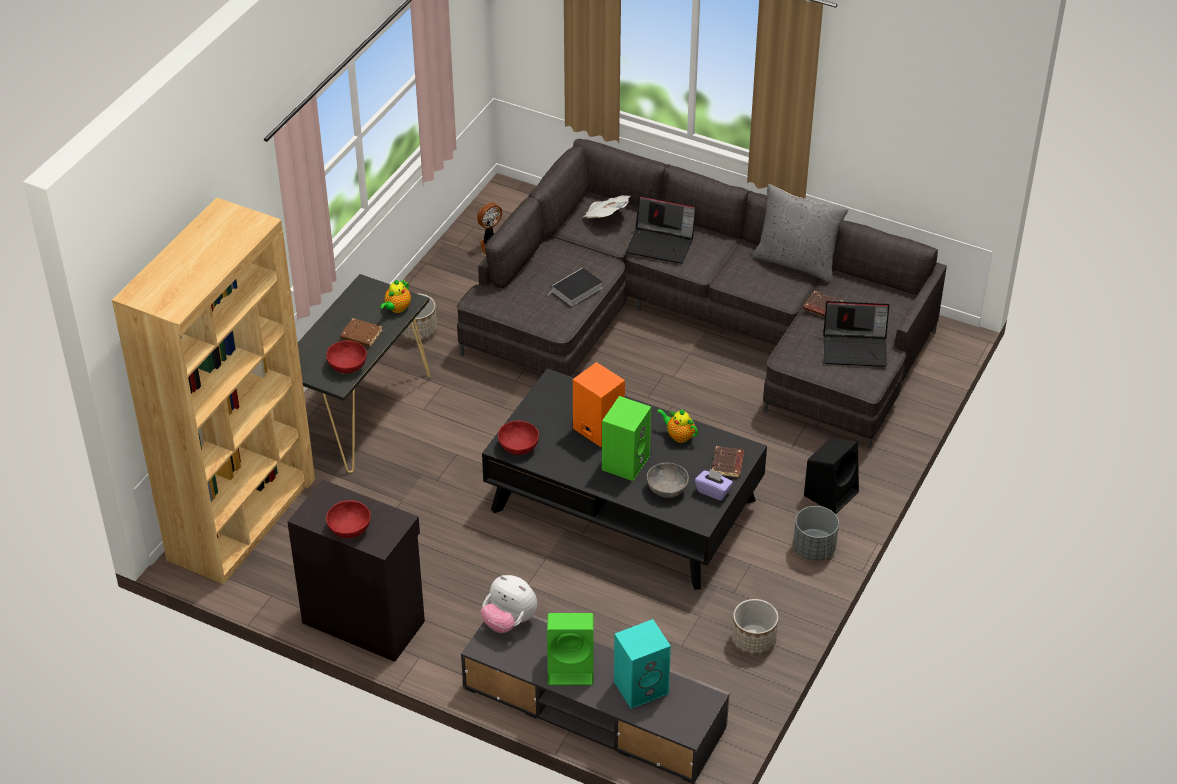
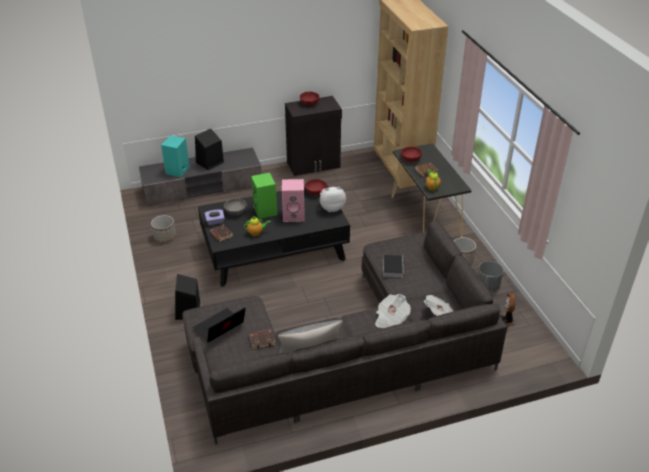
camera: 135 degrees right, 5 degrees down
(509, 621) = (248, 162): plush toy -> plush toy (332, 208)
(572, 667) = (209, 163): green speaker -> black speaker
(597, 429) = (294, 215): orange speaker -> pink speaker
(661, 244) = (390, 319): laptop -> newspaper
(814, 548) = (172, 283): grey planter -> grey planter (487, 286)

